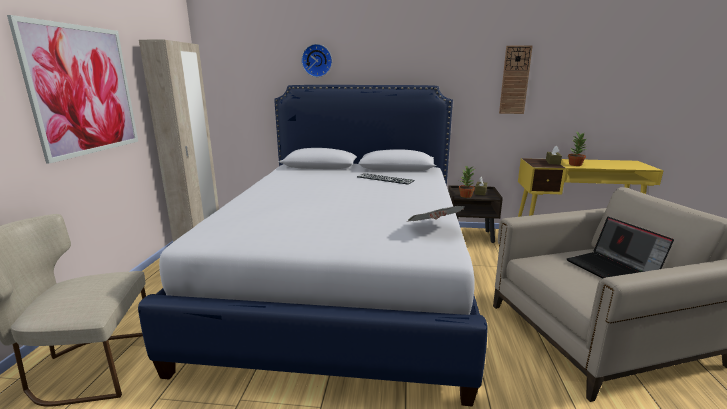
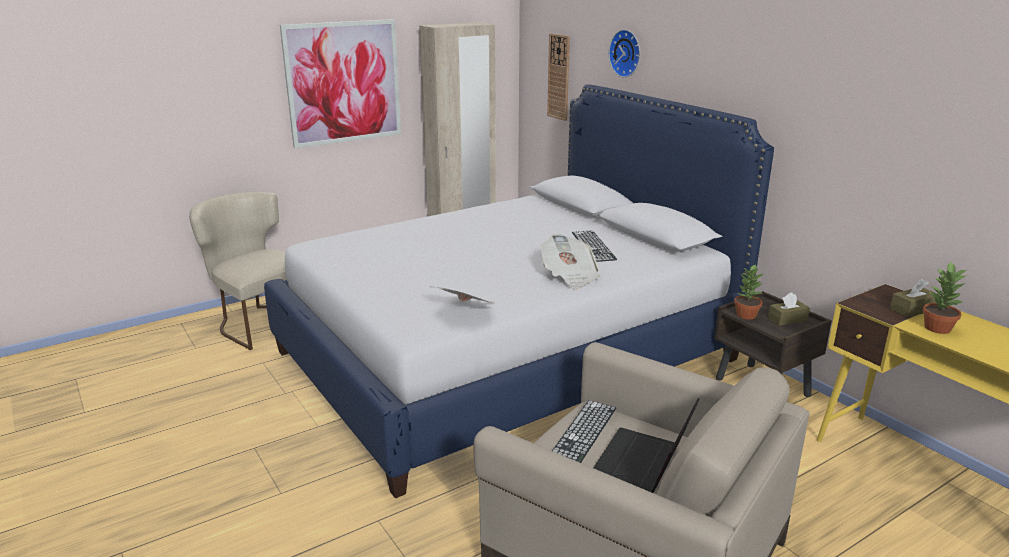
camera: 50 degrees right, 5 degrees up
(419, 194) = (569, 276): none -> newspaper
(515, 80) = (891, 133): wall clock -> wall clock (559, 77)
(561, 271) = (583, 433): none -> keyboard

